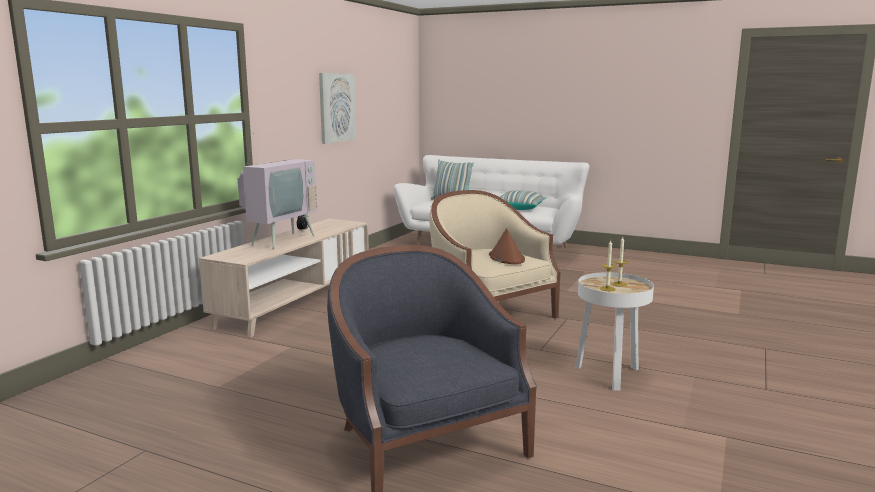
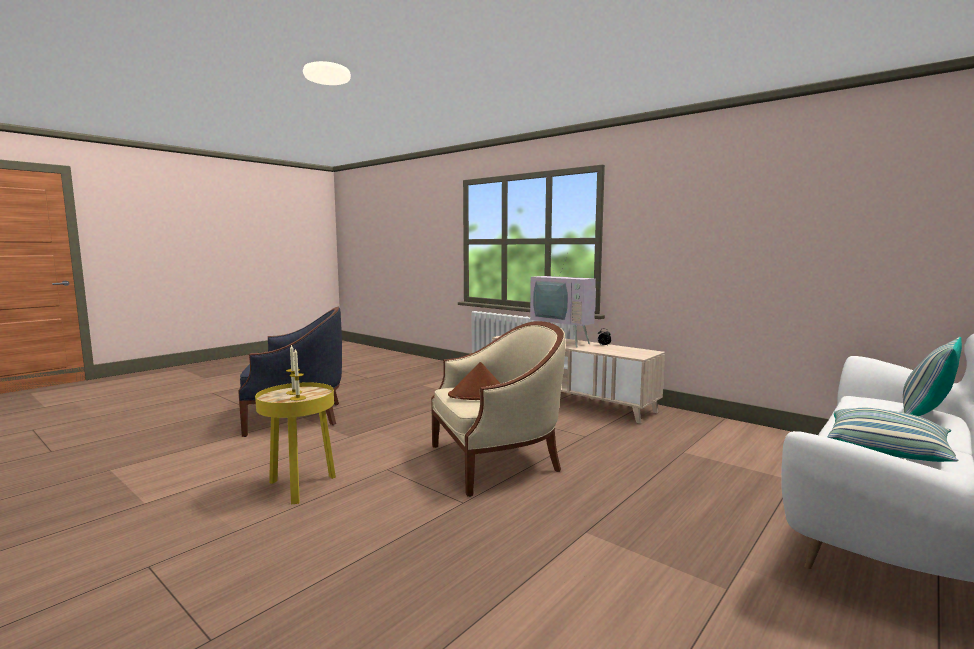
camera: 105 degrees right, 5 degrees down
(336, 107) = (741, 235): picture -> none
(610, 375) = (300, 487): white side table -> yellow side table

